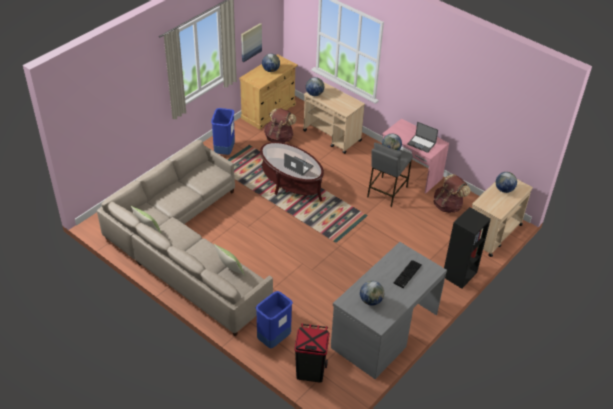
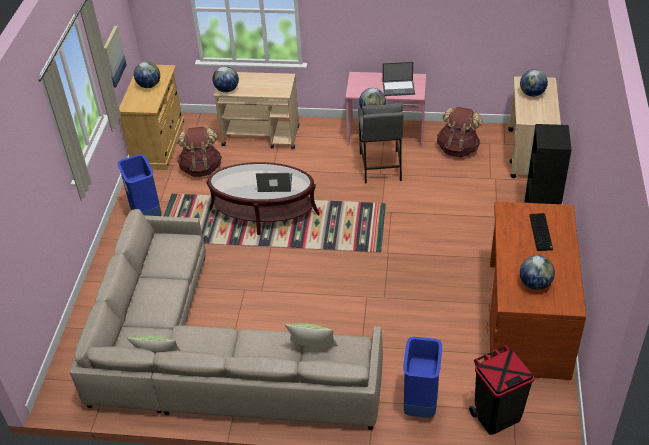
camera: 30 degrees left, 0 degrees up
(384, 330) = (527, 320): grey desk -> brown desk

